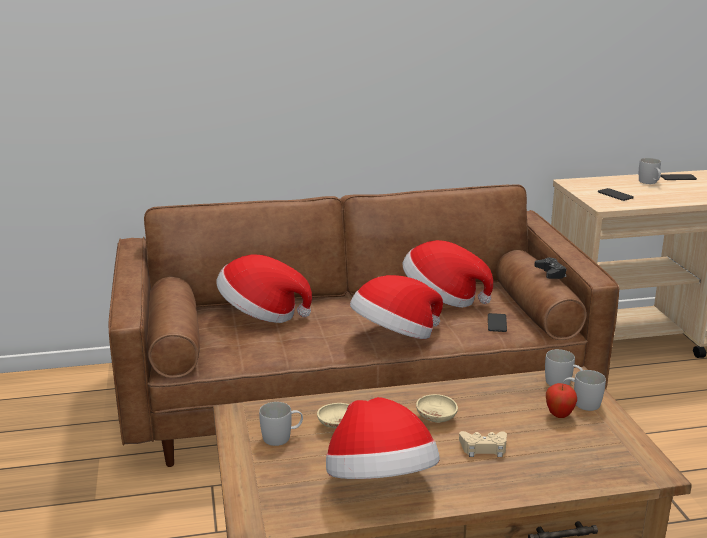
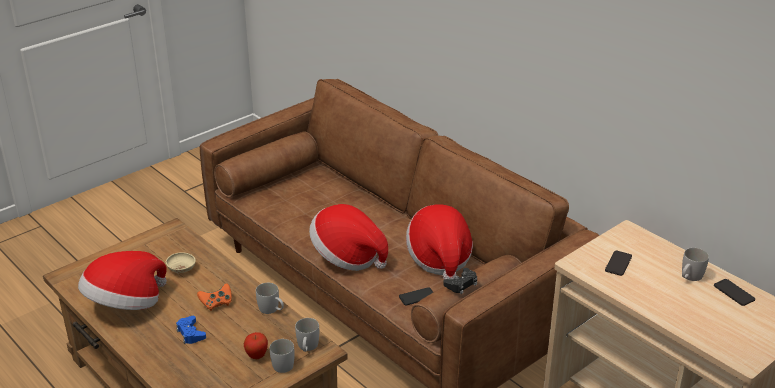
camera: 60 degrees right, 10 degrees up
(261, 314) = (334, 191): hat -> none
(282, 437) = (155, 254): white mug -> white mug (271, 310)
(436, 418) = (216, 304): beige bowl -> orange game controller
(483, 448) = (190, 333): beige game controller -> blue game controller

